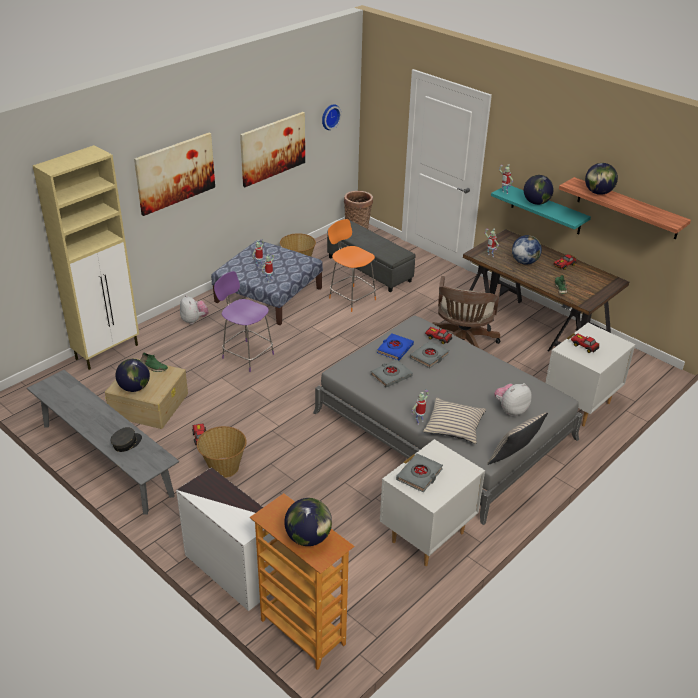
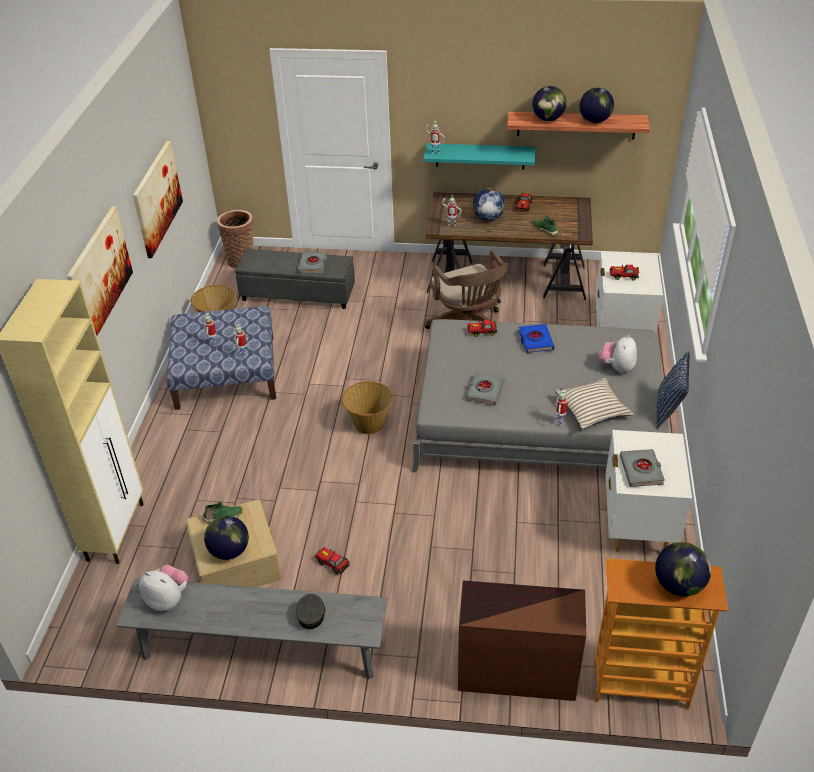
camera: 35 degrees left, 5 degrees up
(194, 320) = (176, 442): plush toy -> plush toy (168, 599)
(223, 468) = (392, 579): basket -> basket (369, 424)
(232, 569) = (516, 672): white dresser -> brown dresser
(246, 355) = (278, 449): purple chair -> none
(329, 116) = (184, 136): wall clock -> none
(351, 298) = (314, 333): orange chair -> none
(395, 349) = (457, 363): blue book -> blue book (535, 341)
(429, 356) = (496, 354): grey book -> grey book (313, 264)
(514, 457) = (668, 410): beige pillow -> blue pillow
(536, 203) = (475, 152): globe -> globe (595, 120)

